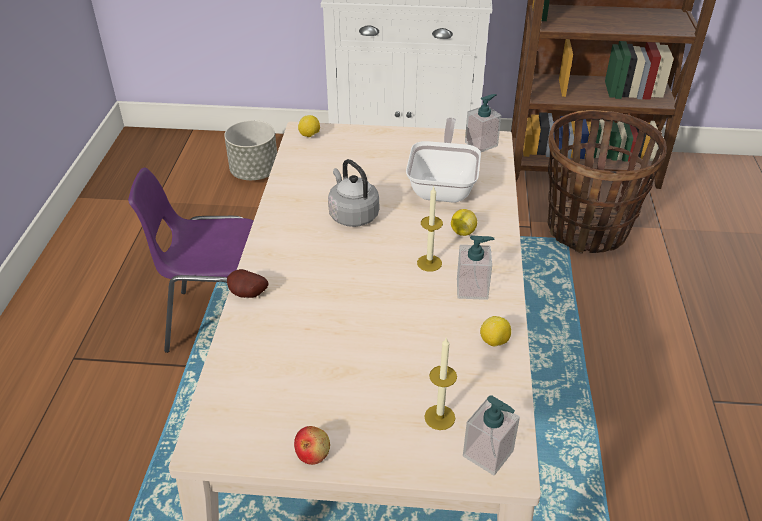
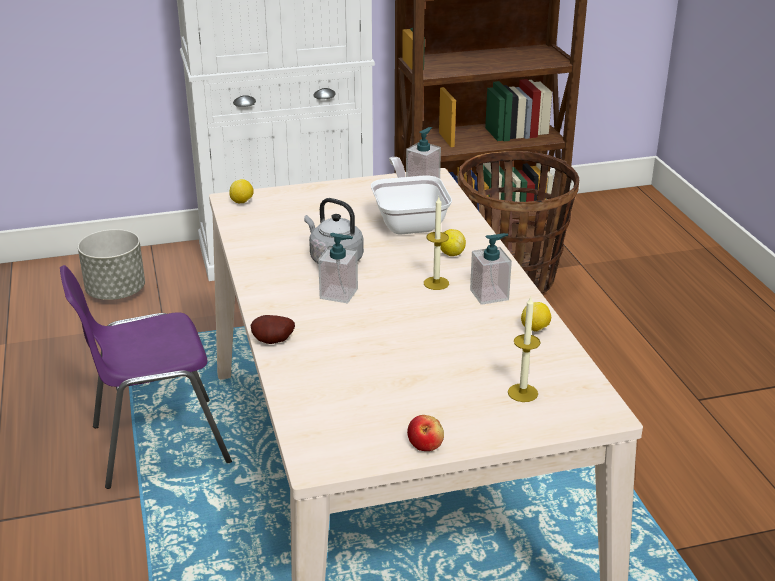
camera: 20 degrees left, 10 degrees down
(488, 453) = (581, 408): soap dispenser -> soap dispenser (339, 294)

